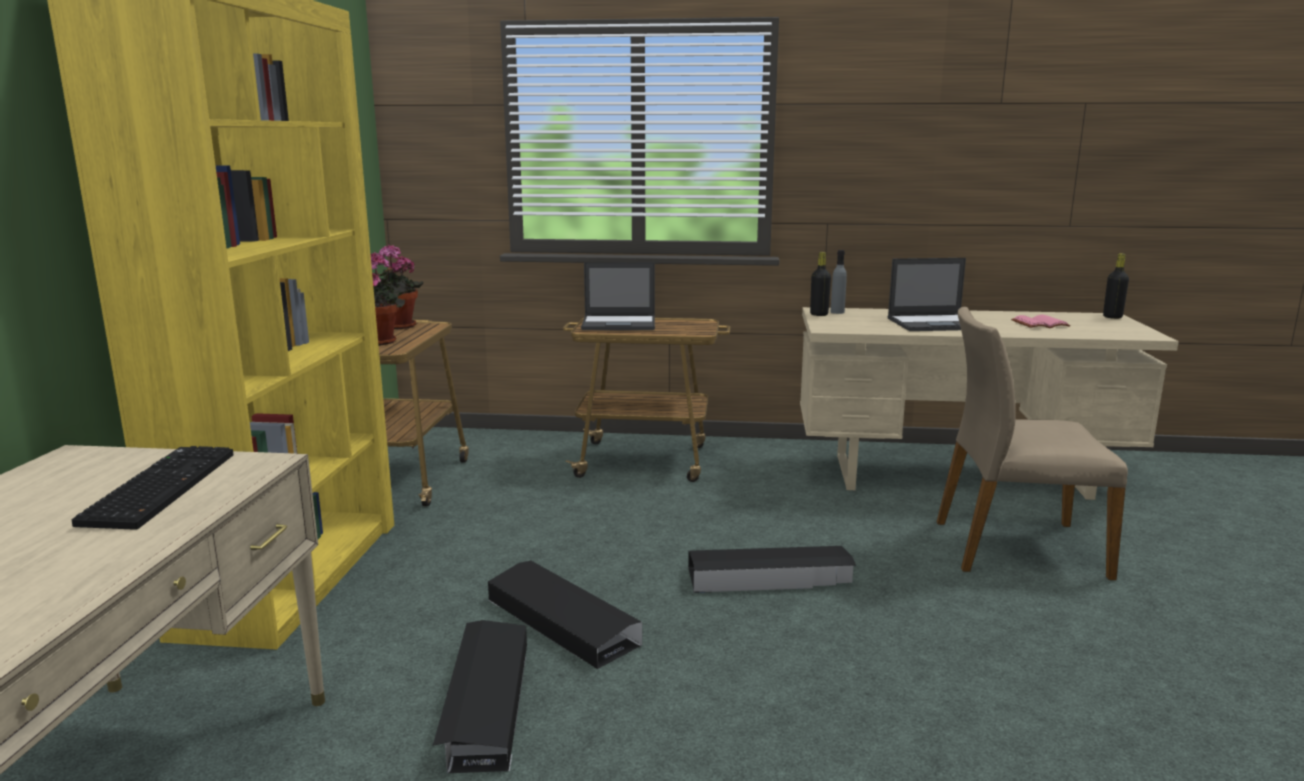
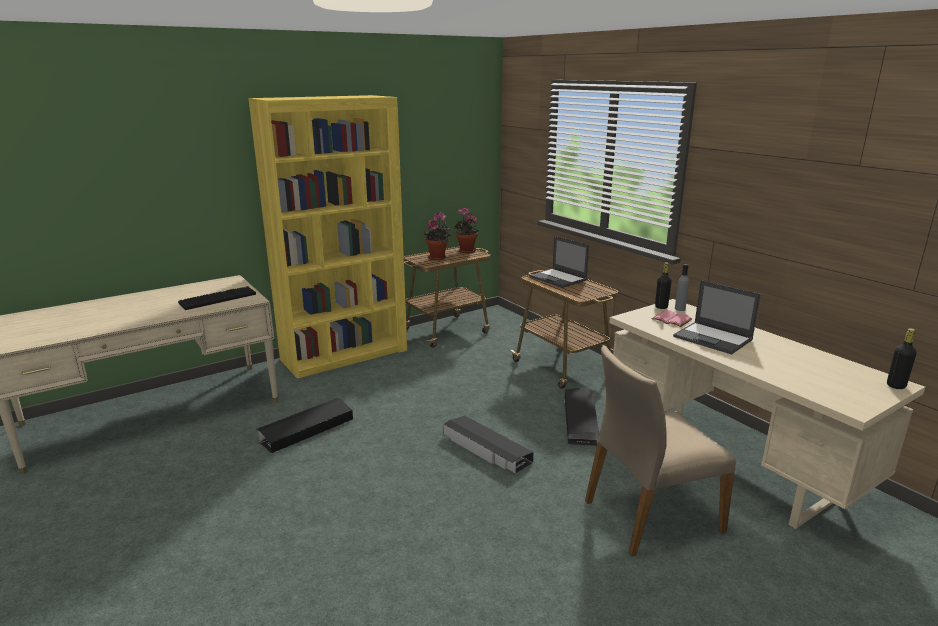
camera: 50 degrees right, 5 degrees up
(561, 622) = (379, 418): black storage box -> black storage box (580, 420)
(1016, 547) = (650, 515): beige chair -> beige chair turned 75 degrees counterclockwise
(1040, 324) = (796, 366): pink book -> pink book (672, 320)

